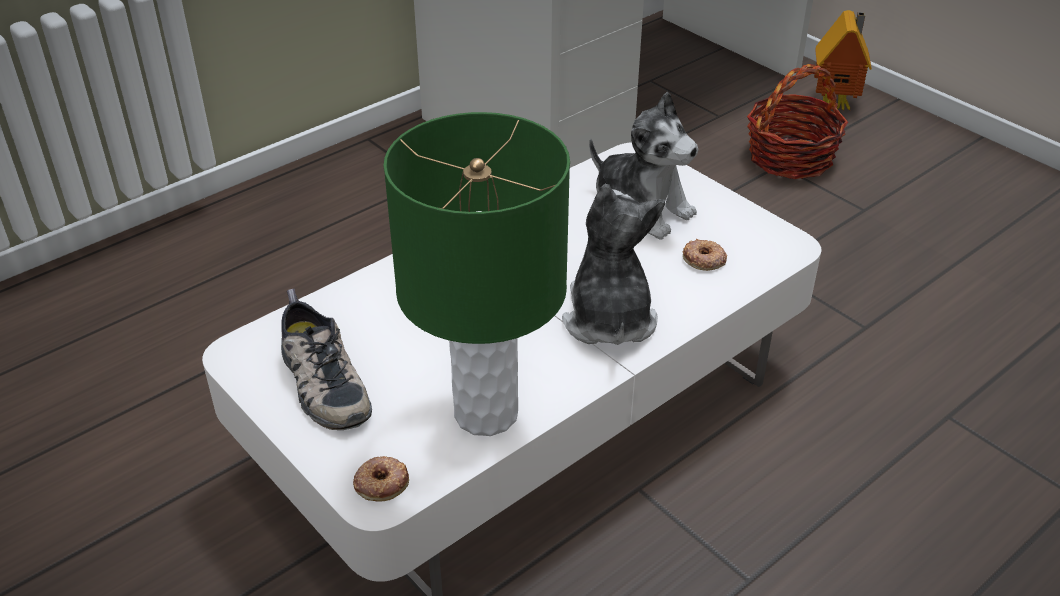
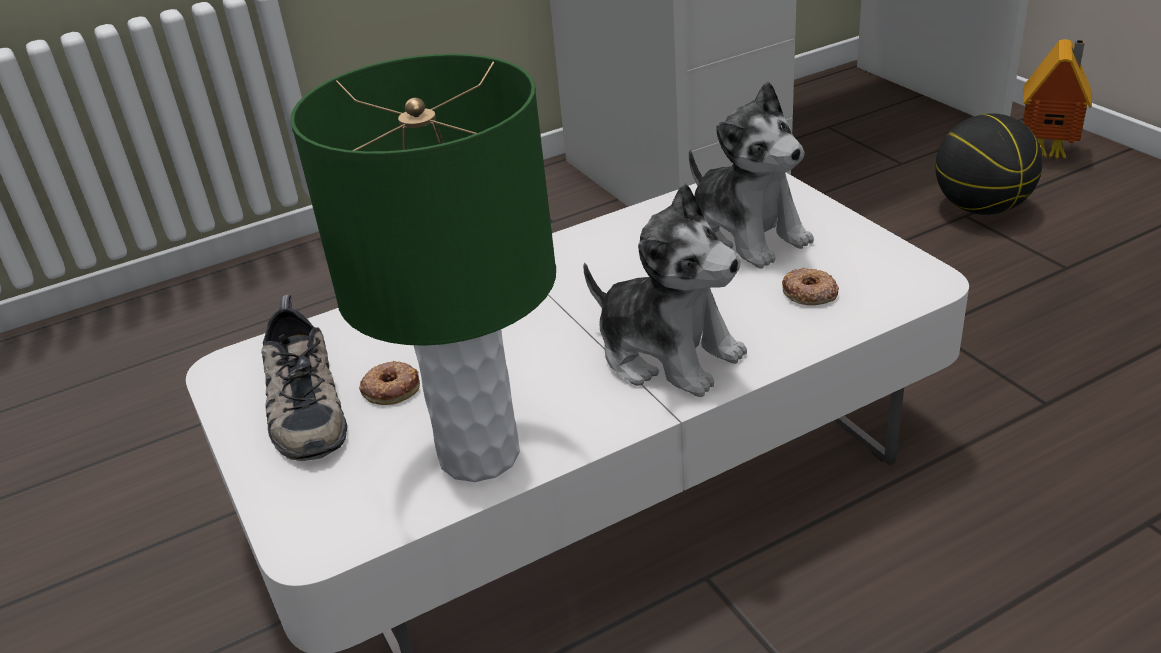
camera: 15 degrees right, 5 degrees down
(381, 482) = (322, 526): donut -> donut (391, 388)
(608, 318) = (668, 354): plush toy -> plush toy turned 120 degrees clockwise
(790, 157) = (981, 208): basket -> basketball

